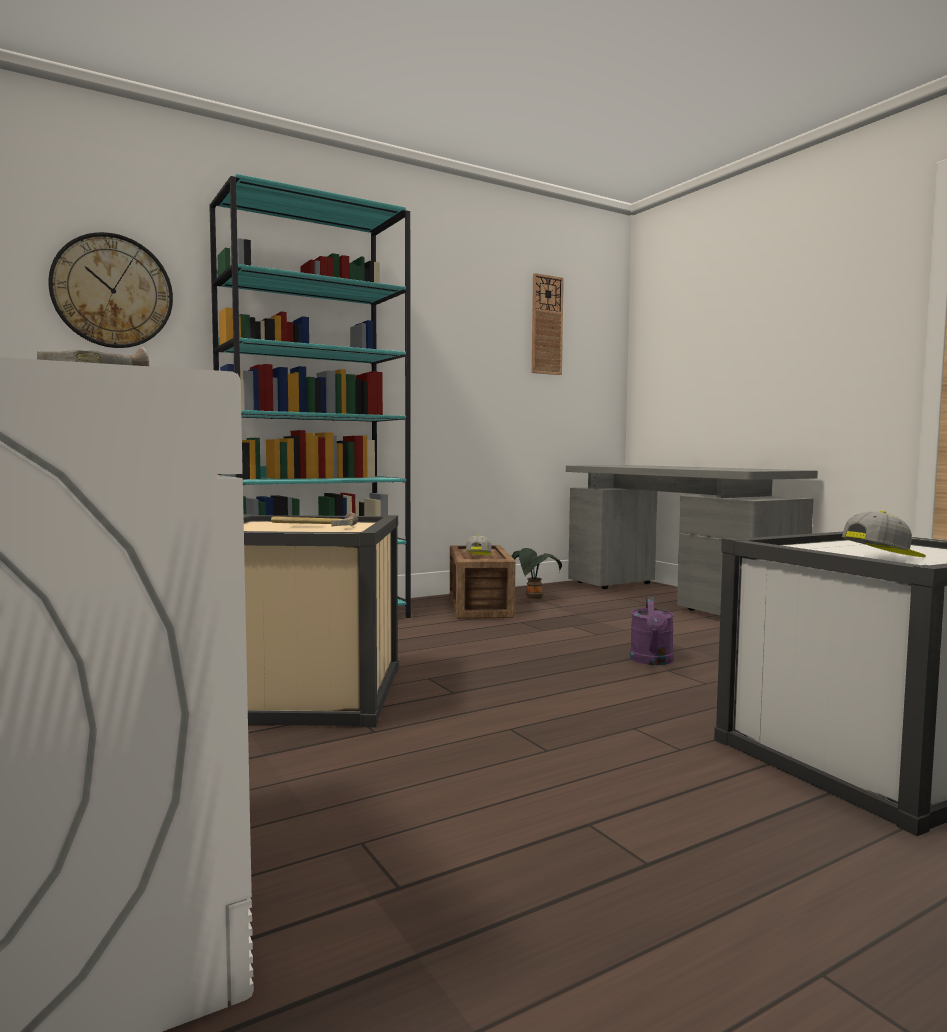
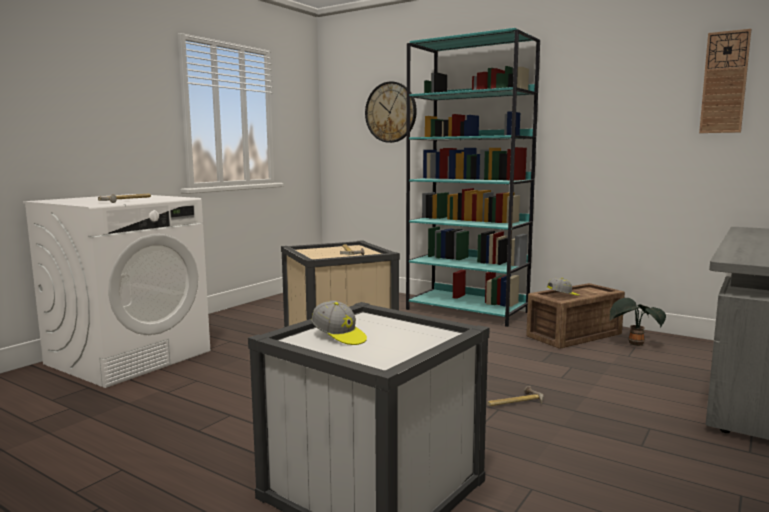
camera: 65 degrees right, 5 degrees up
(652, 661) = (514, 402): purple watering can -> hammer

